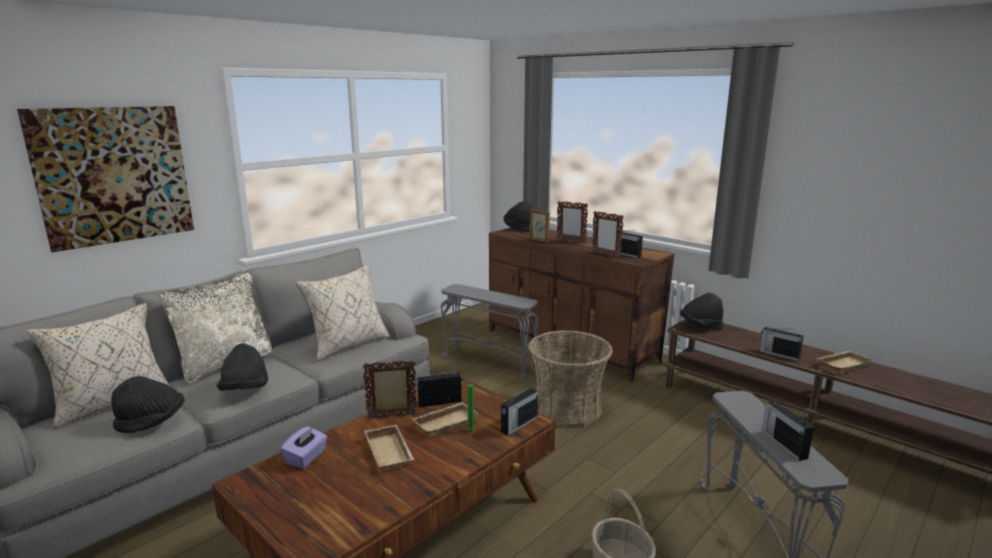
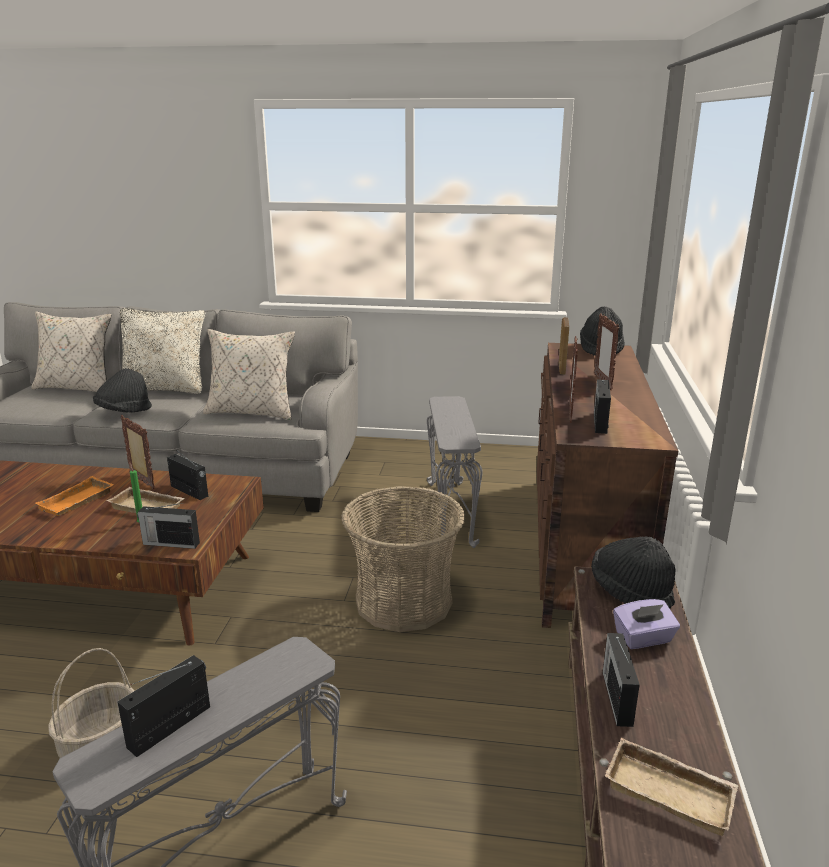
camera: 55 degrees right, 5 degrees up
(114, 175) = (158, 201): picture -> none
(152, 423) = (54, 407): black hat -> none
(306, 458) = (49, 475): purple tissue box -> purple tissue box (643, 638)
(391, 452) = (77, 502): beige tray -> orange tray

